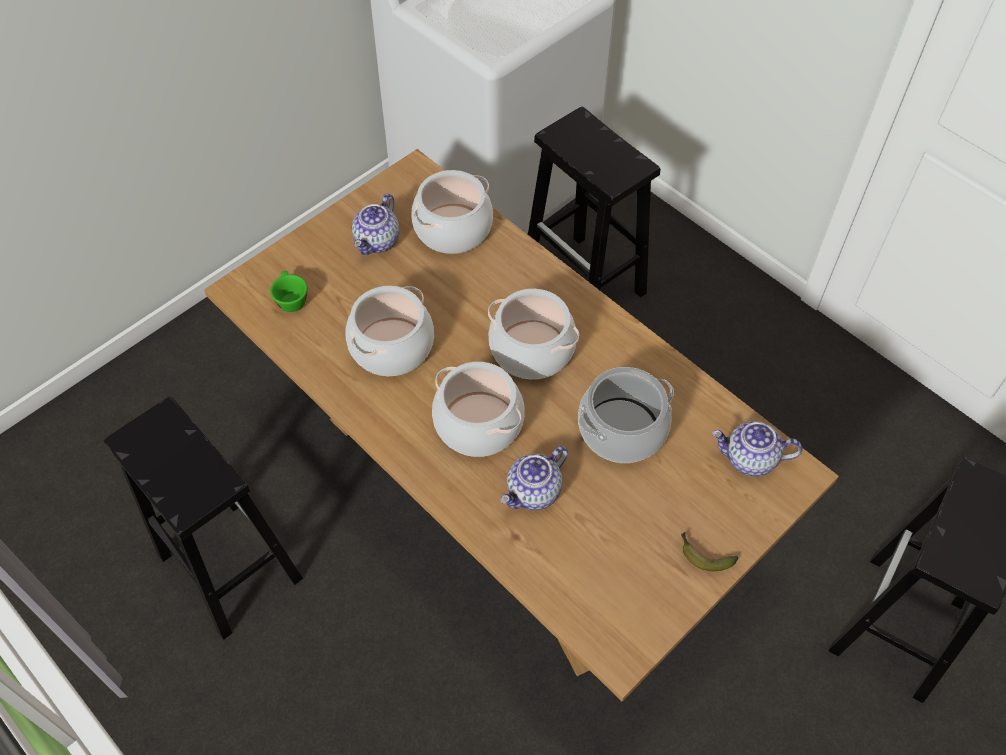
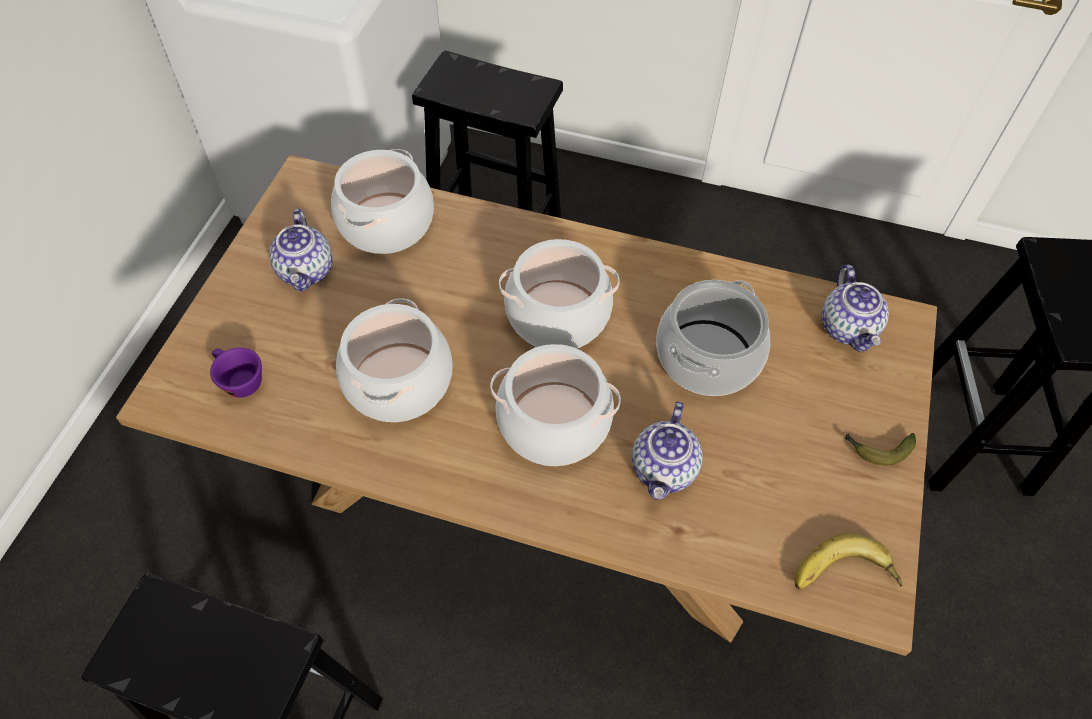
camera: 30 degrees left, 0 degrees up
(290, 299) = (239, 380): green cup -> purple cup
(610, 626) = (844, 577): none -> banana
(749, 459) = (848, 328): teapot -> teapot turned 75 degrees counterclockwise

